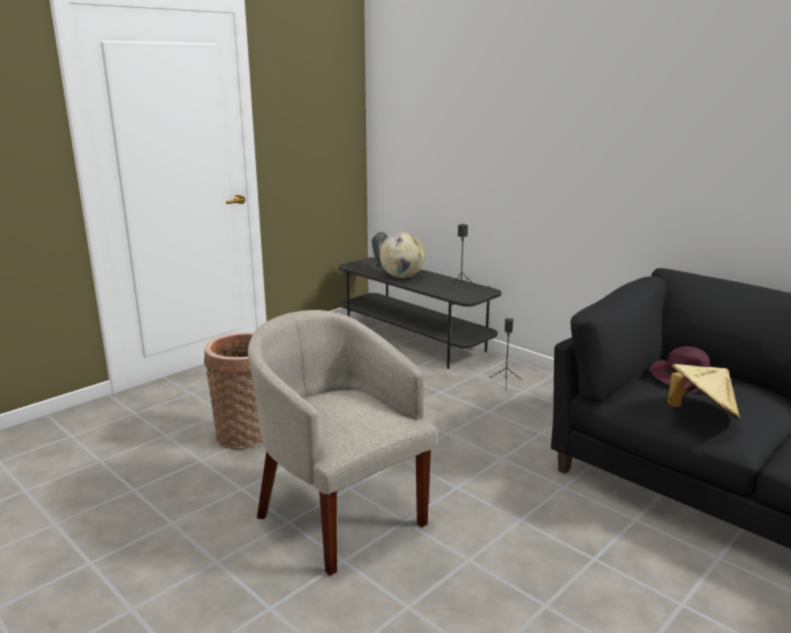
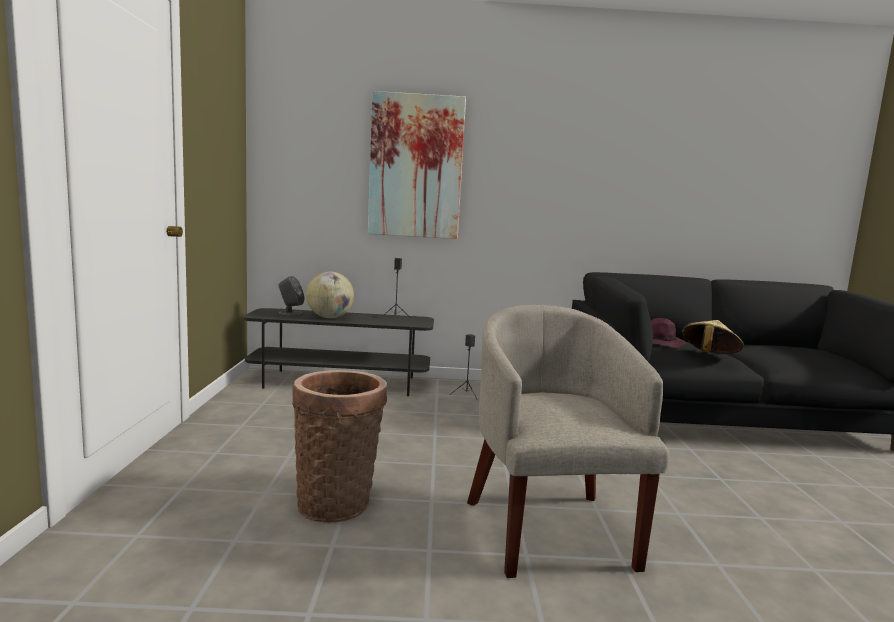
camera: 45 degrees left, 10 degrees down
(339, 514) = (549, 528): beige armchair -> beige armchair turned 75 degrees clockwise
(494, 123) = (416, 167): none -> picture

